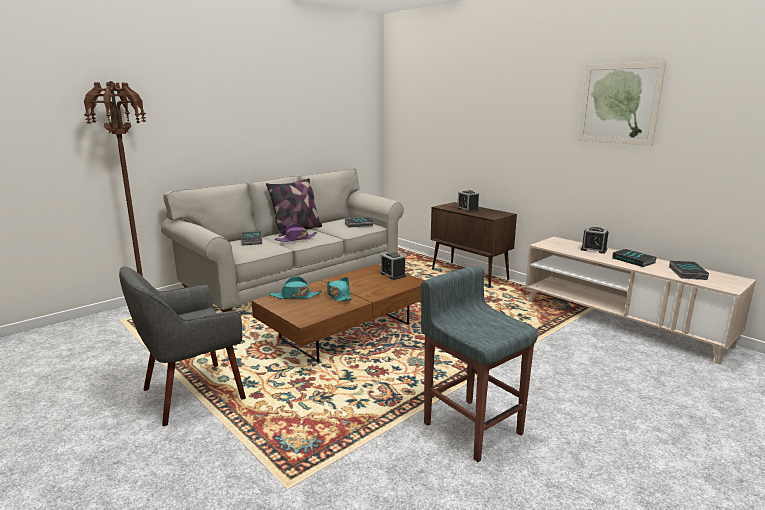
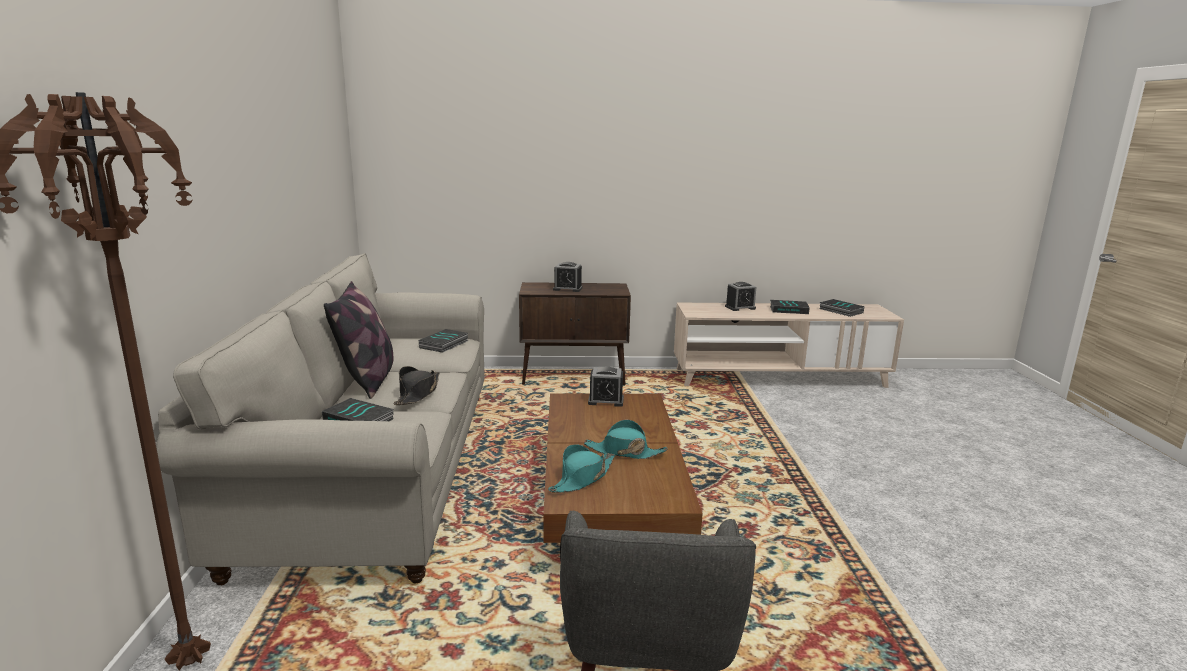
camera: 50 degrees left, 0 degrees up
(296, 239) = (417, 393): purple hat -> black hat
(471, 427) = (911, 530): grey stool -> none
(619, 103) = (744, 142): picture -> none

